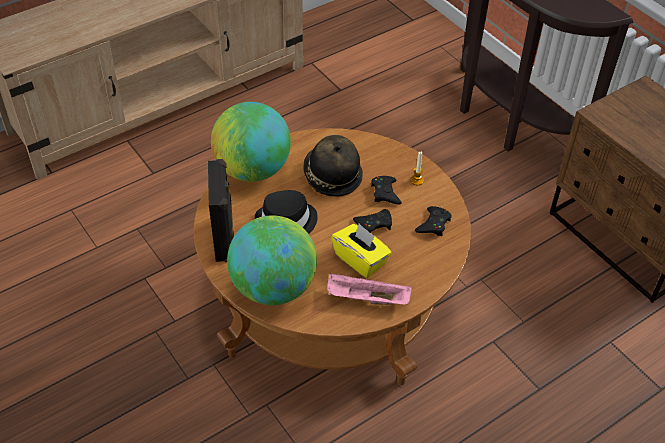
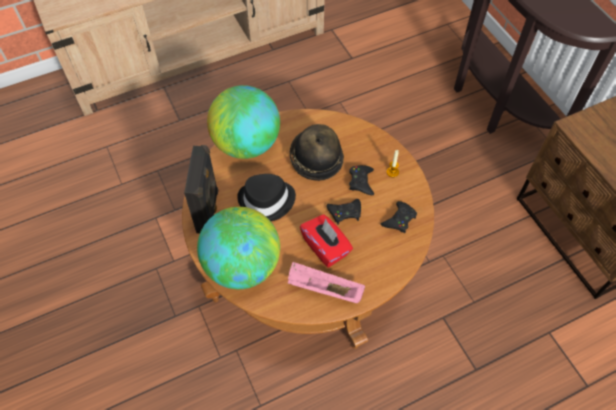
camera: 10 degrees right, 10 degrees up
(360, 259) = (326, 247): yellow tissue box -> red tissue box

